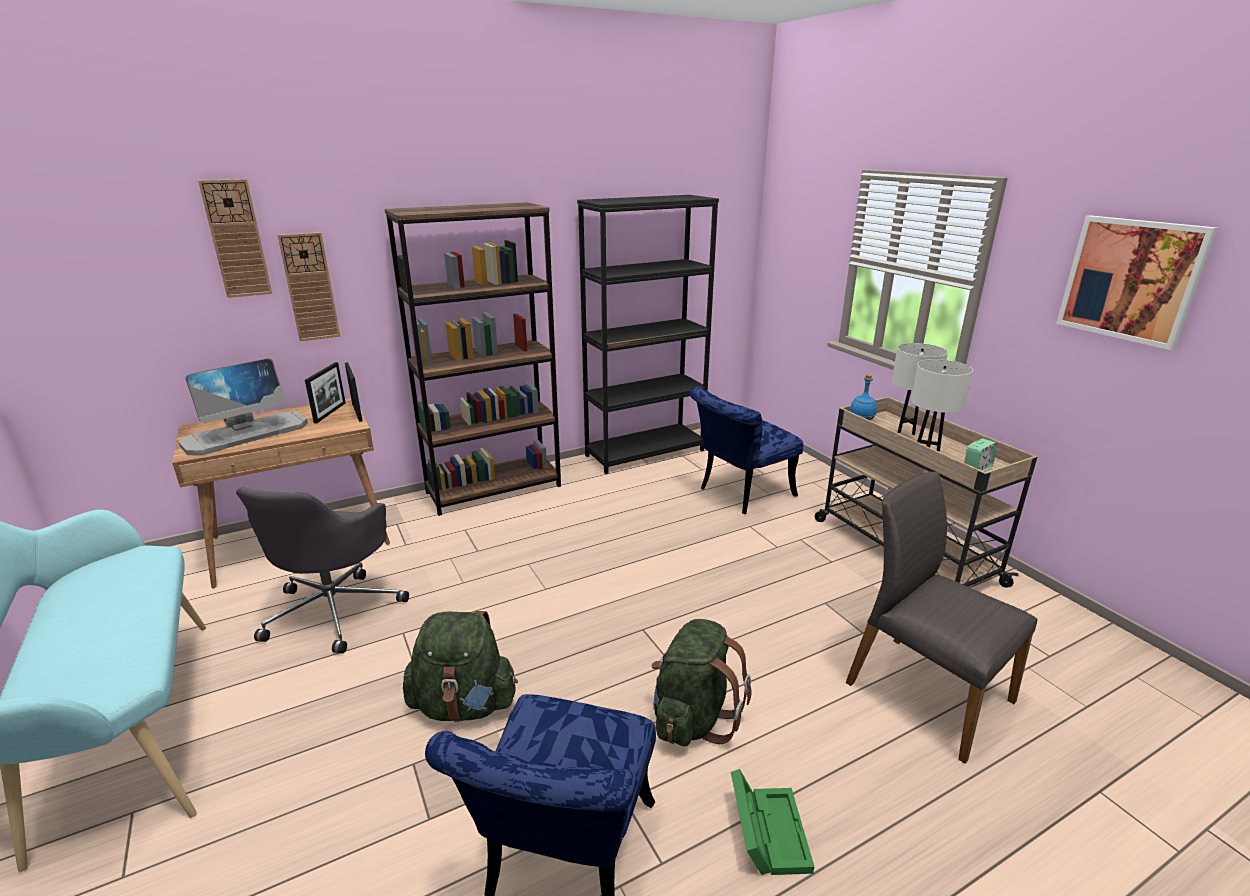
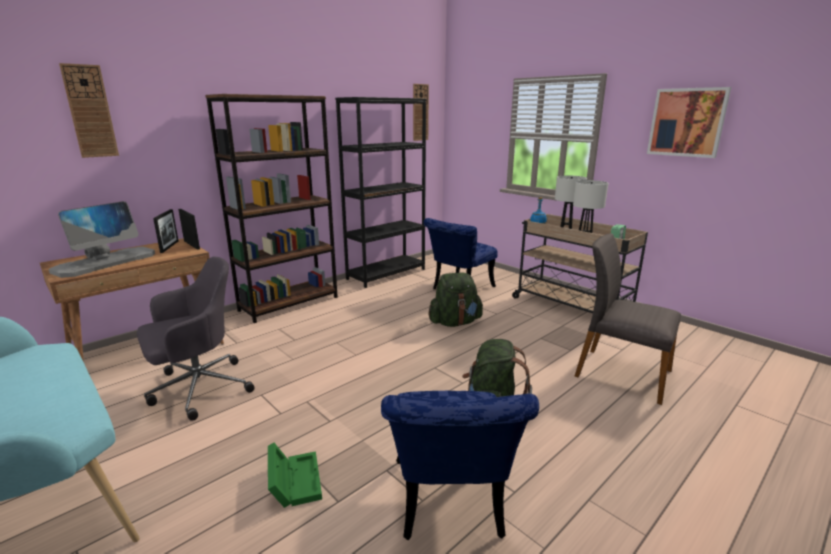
camera: 15 degrees left, 5 degrees down
(310, 287) = (148, 152): wall clock -> wall clock (420, 112)
(335, 609) = (198, 388): grey office chair -> grey office chair turned 120 degrees counterclockwise
(464, 705) = (330, 429): green backpack -> green backpack (455, 323)
(767, 830) = (569, 460): green storage box -> green storage box (294, 480)

